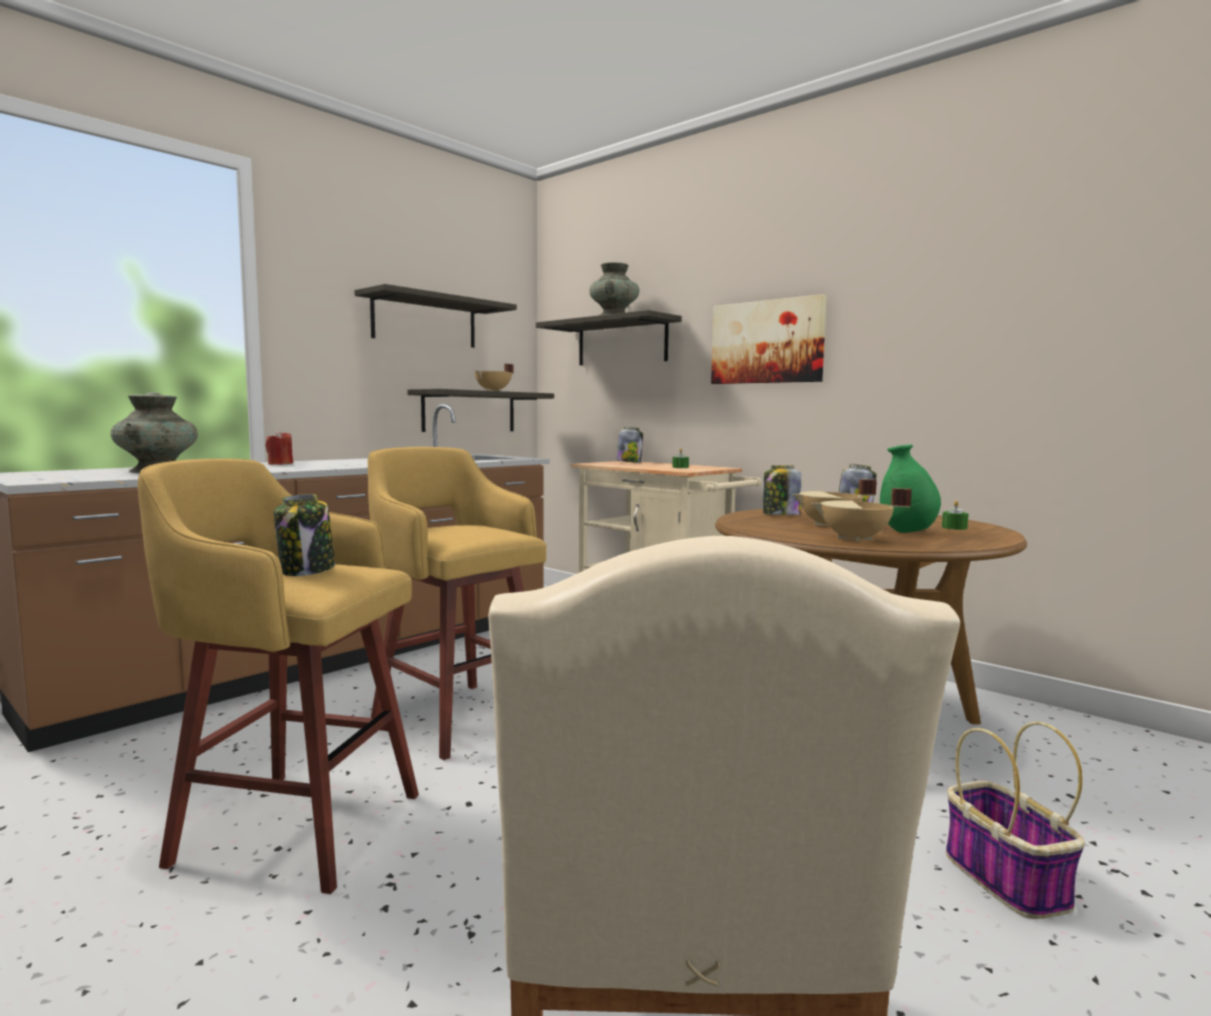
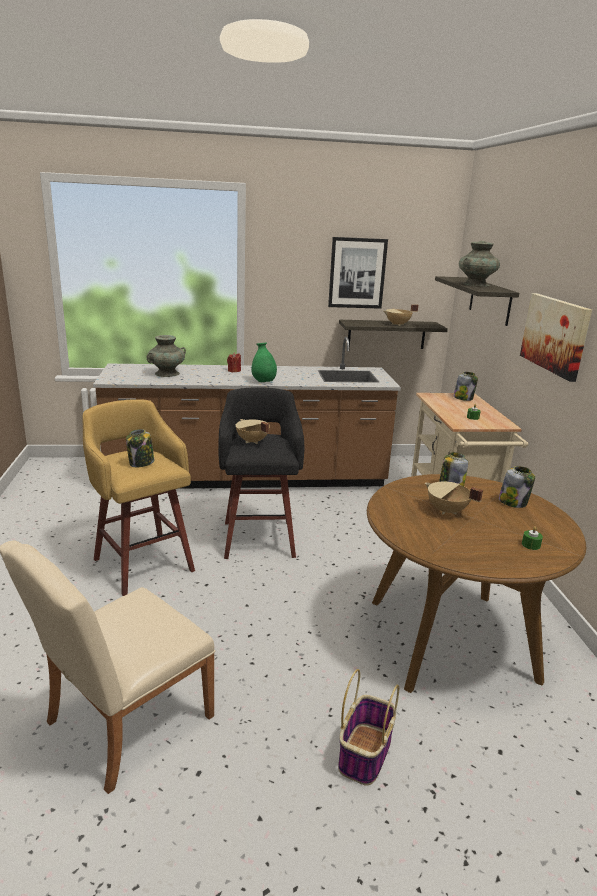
camera: 40 degrees right, 15 degrees up
(425, 321) = (357, 273): shelf -> picture
(457, 716) = (259, 537): yellow stool -> black stool
(855, 539) = (415, 531): beige cooking pot -> beige cooking pot (252, 441)
(907, 532) = (476, 537): green vase -> green vase (263, 382)

